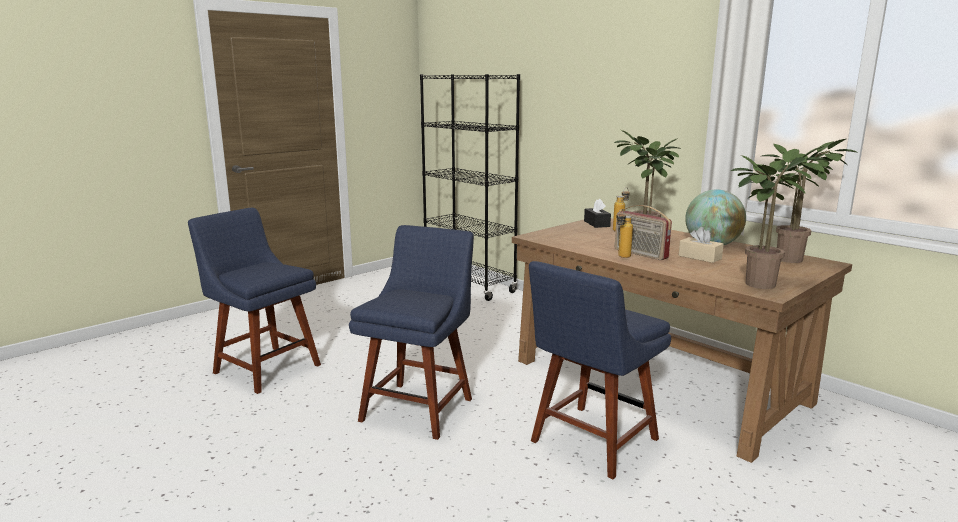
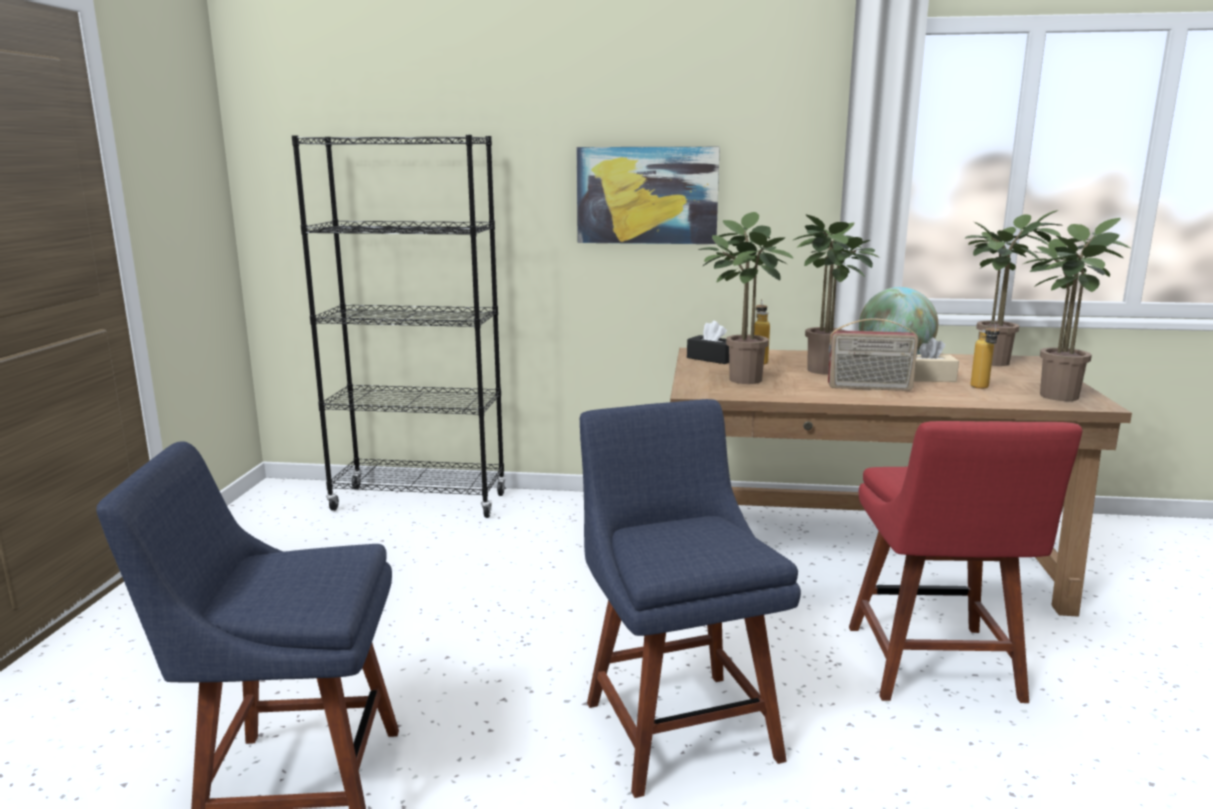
camera: 40 degrees left, 0 degrees up
(578, 235) = (740, 378): none -> potted plant
(591, 442) = (935, 668): blue chair -> red chair
(600, 113) = (647, 195): none -> picture
(621, 257) = (867, 396): bottle -> bottle (981, 388)

